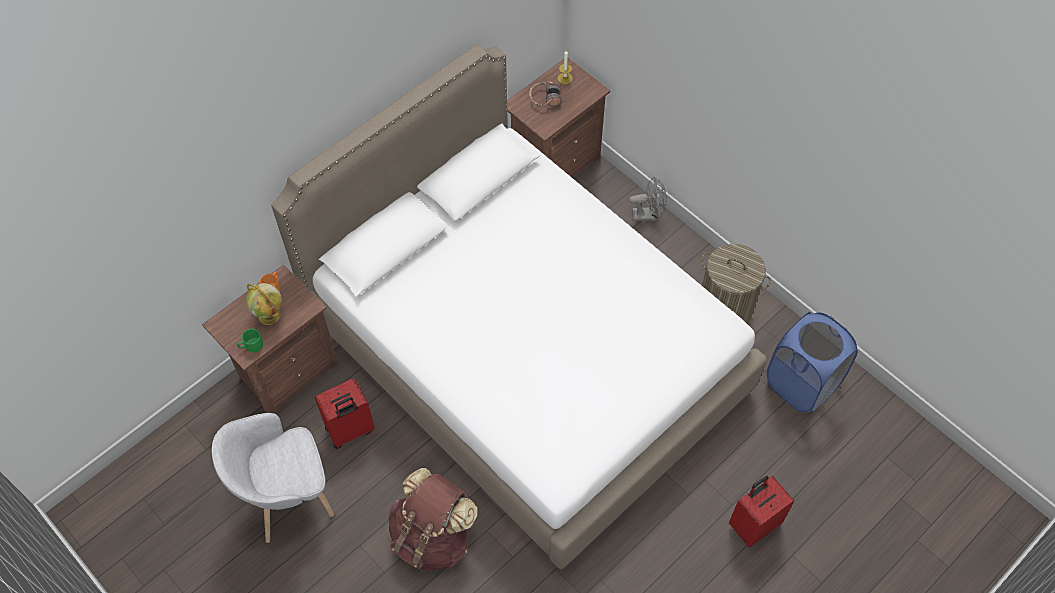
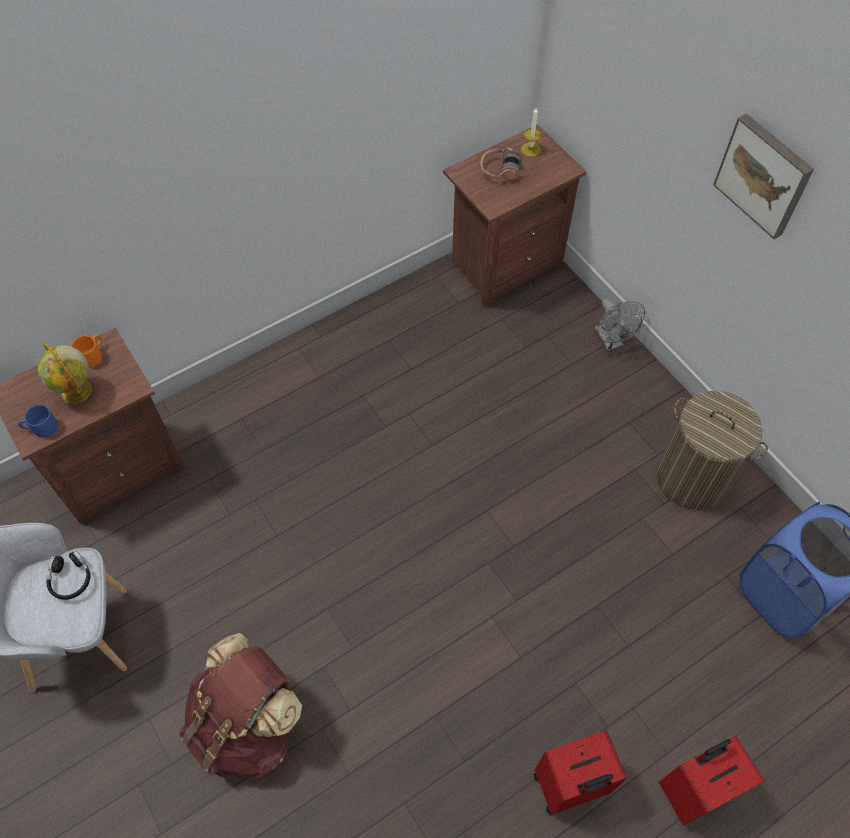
camera: 10 degrees right, 0 degrees up
(251, 346) = (41, 428): green mug -> blue mug
(294, 449) = (71, 578): none -> black headphones
(350, 431) = (177, 558): red suitcase -> red suitcase (570, 786)
(526, 355) = (424, 496): white bed -> none
(648, 215) = (611, 341): grey fan -> grey fan turned 60 degrees clockwise
(734, 96) = (764, 175): none -> picture

